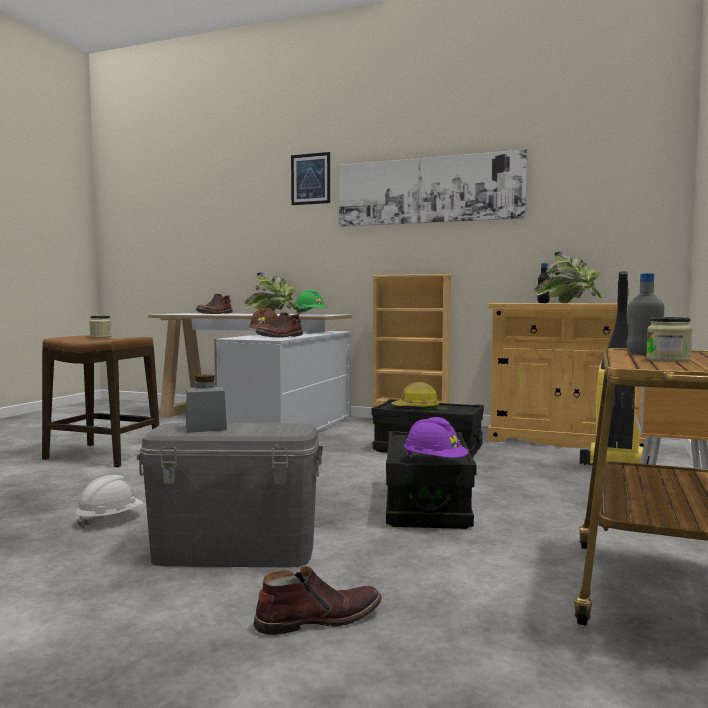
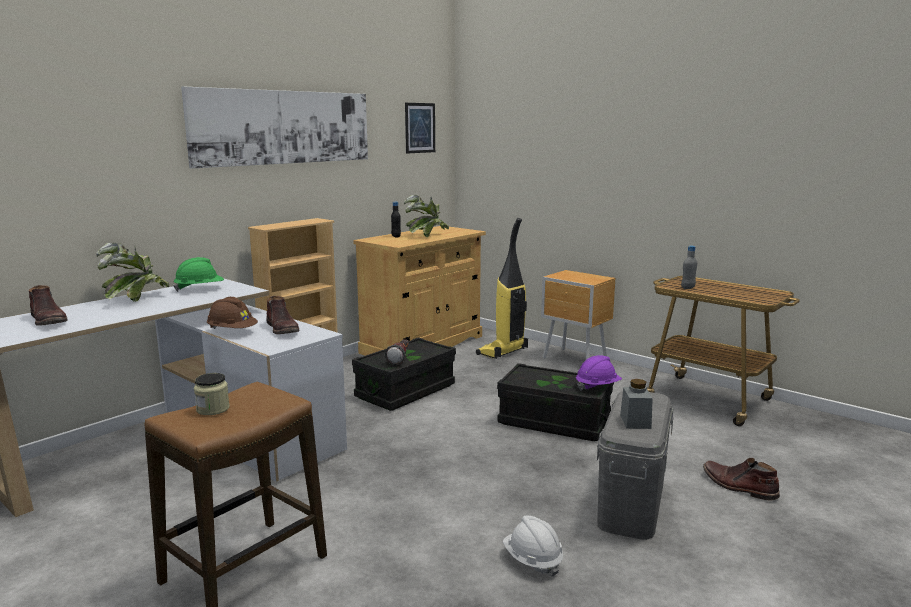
camera: 70 degrees left, 10 degrees up
(310, 179) = (138, 100): picture -> picture (420, 128)
(318, 619) = (738, 486): brown boot -> brown boot turned 45 degrees counterclockwise
(416, 408) = (400, 358): hard hat -> flashlight
(668, 360) = (723, 291): jar -> none

